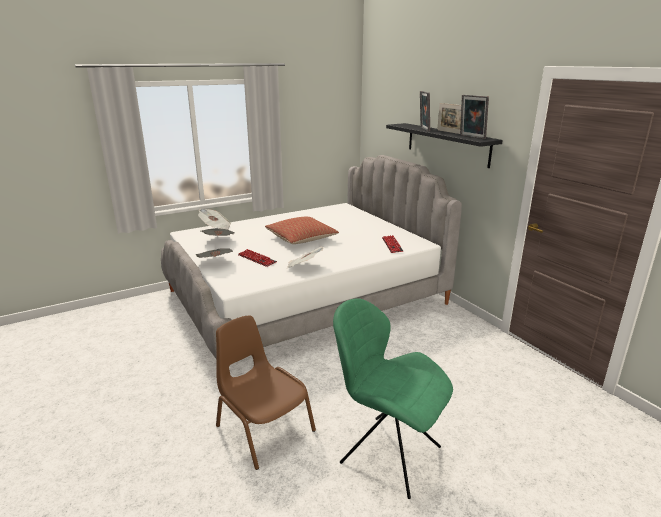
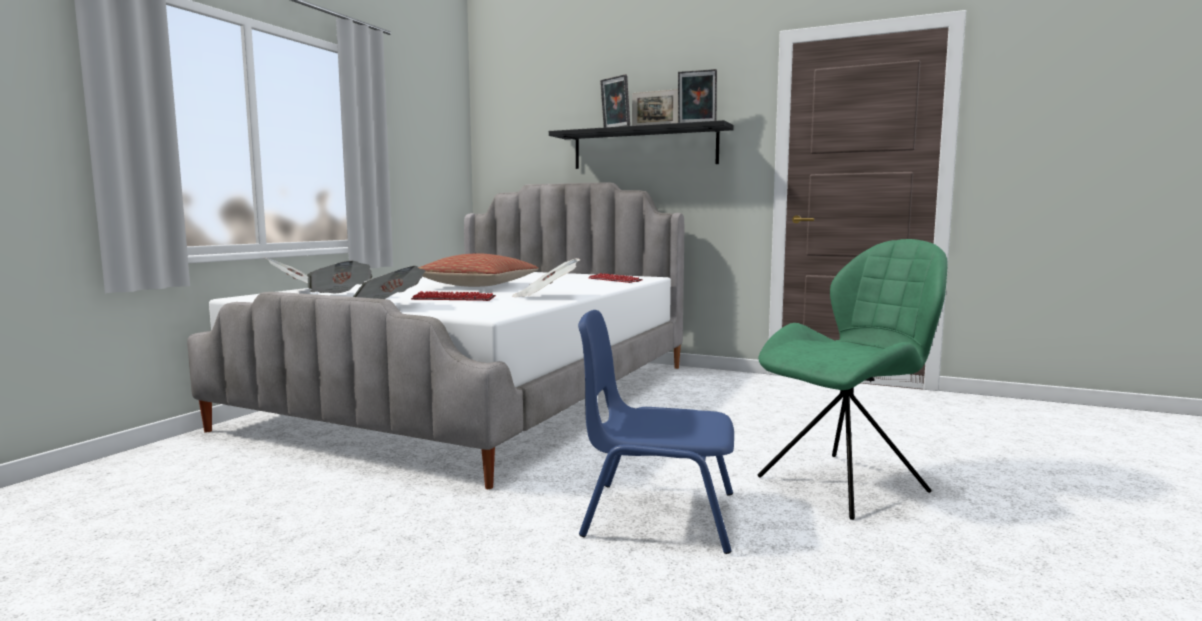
camera: 35 degrees left, 15 degrees down
(263, 428) = (657, 514): brown chair -> blue chair
(387, 453) = (846, 483): green chair -> green chair turned 150 degrees clockwise

